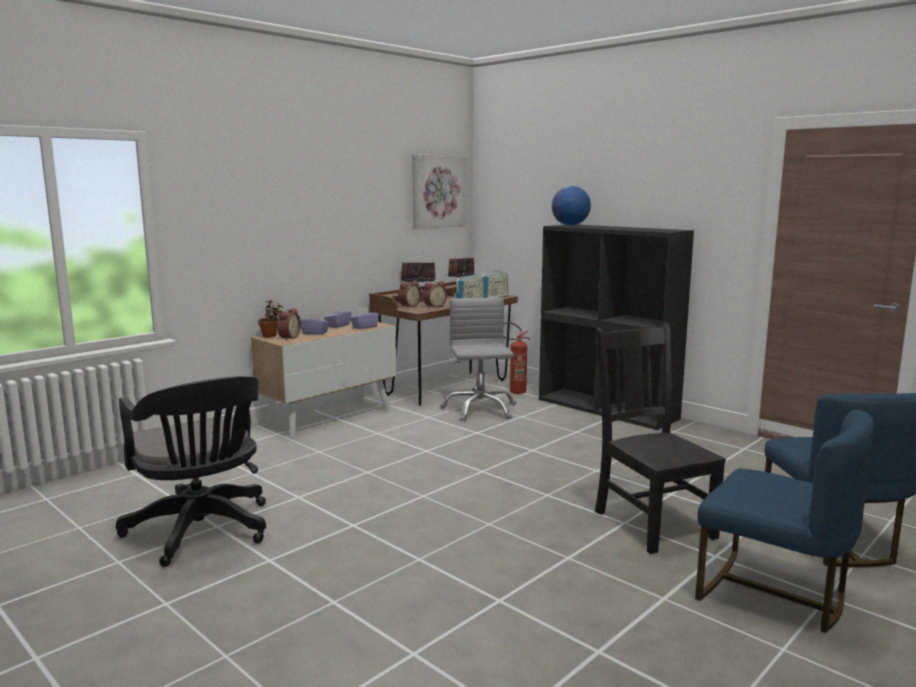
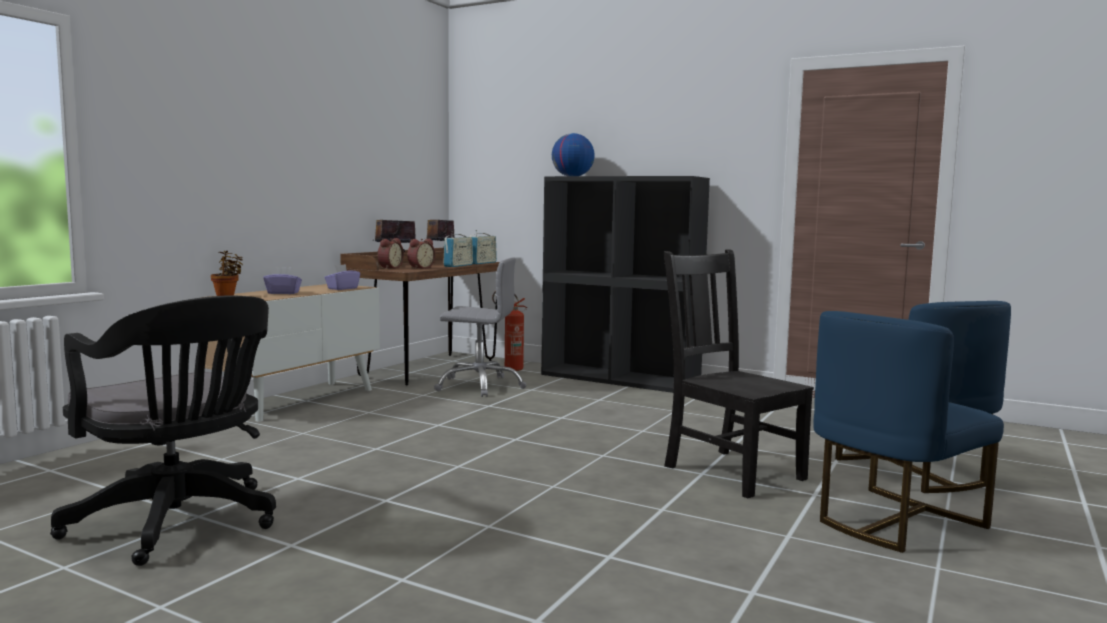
camera: 15 degrees left, 5 degrees down
(288, 338) = (251, 296): alarm clock -> none
(338, 326) = (307, 288): purple tissue box -> none
(437, 191) = (413, 142): picture -> none
(479, 410) = (480, 386): grey office chair -> grey office chair turned 120 degrees clockwise
(773, 594) = (893, 521): blue chair -> blue chair turned 120 degrees clockwise

